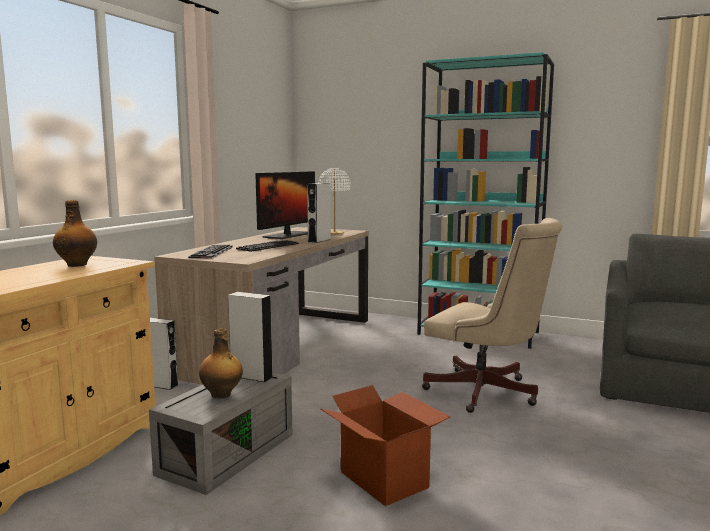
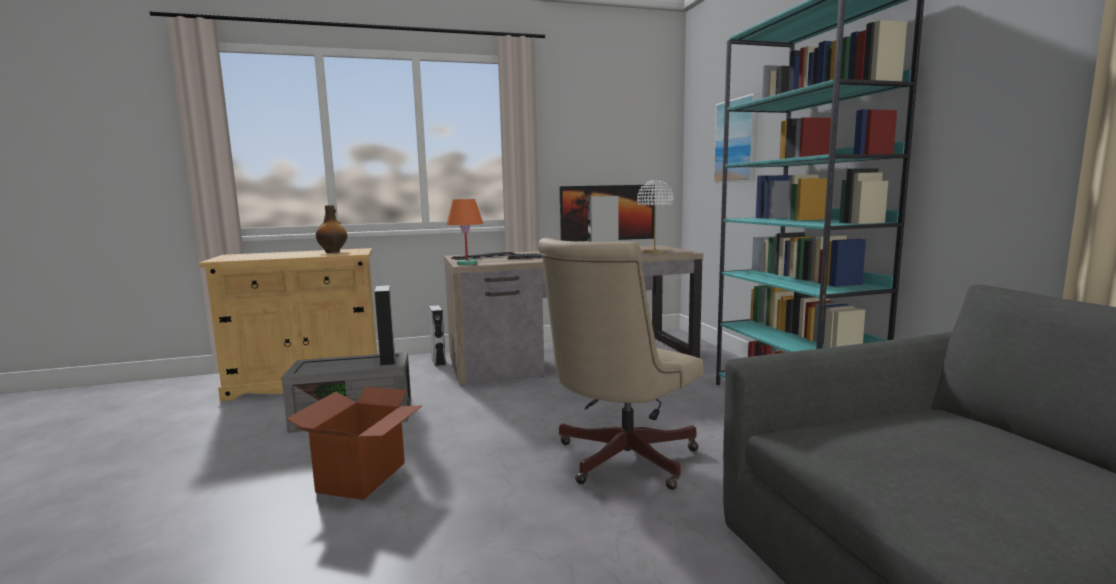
camera: 50 degrees right, 0 degrees up
(221, 394) = (343, 365): bottle -> none
(243, 260) = (466, 264): none -> orange table lamp
(373, 136) = (736, 141): none -> picture
(487, 393) = (619, 460): beige office chair -> beige office chair turned 45 degrees clockwise

